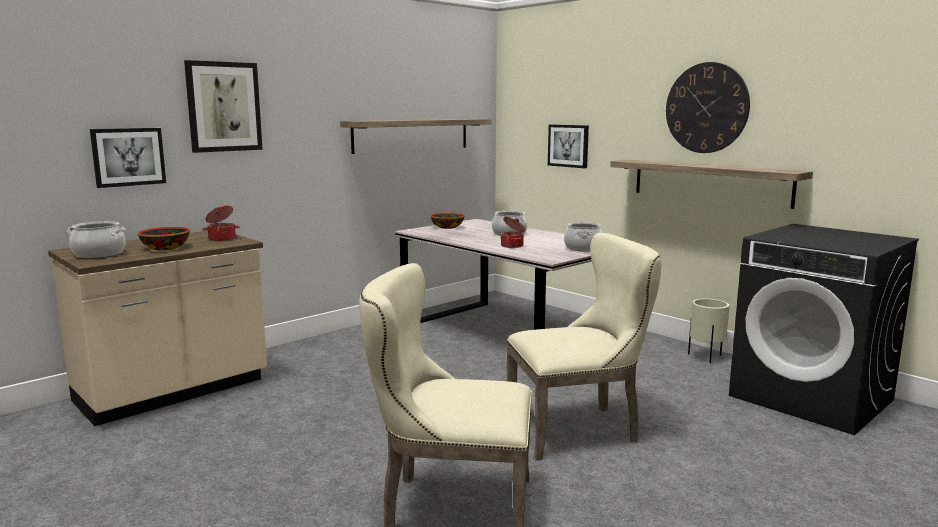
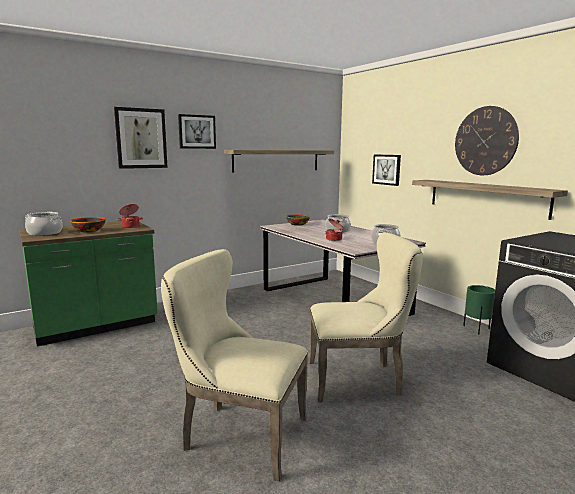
camera: 10 degrees right, 0 degrees up
(128, 157) = (74, 170): picture -> picture (197, 131)
(173, 392) = (96, 326): beige counter -> green counter
(706, 358) = (477, 330): beige planter -> green planter

